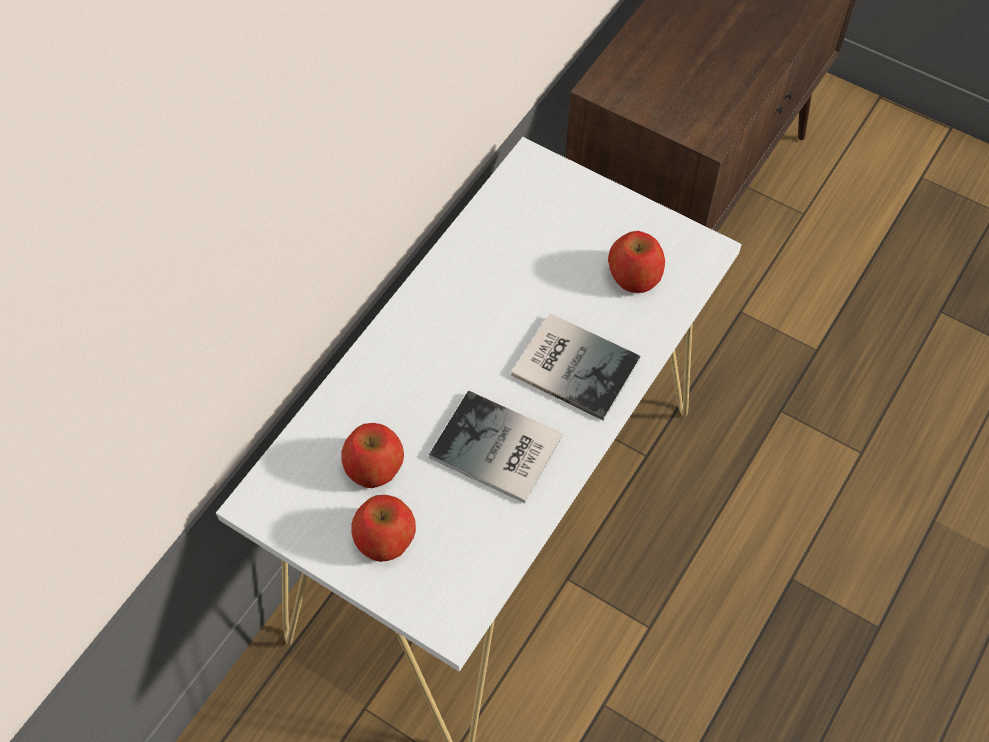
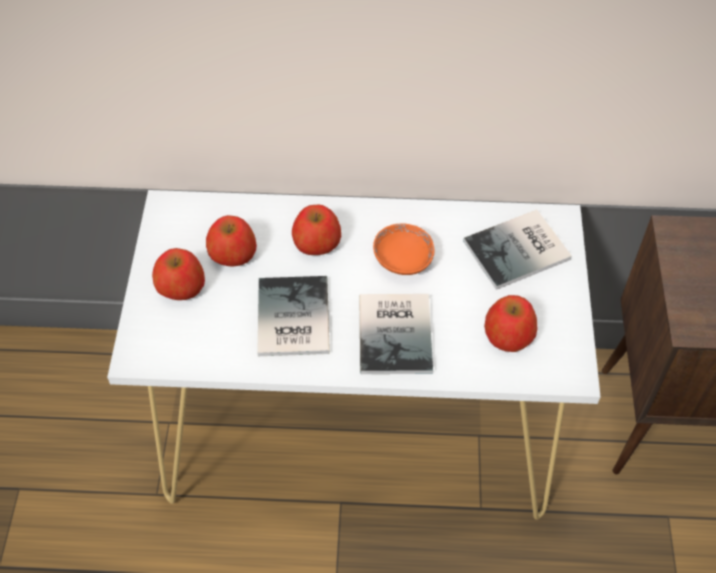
camera: 60 degrees right, 5 degrees down
(414, 380) = (316, 243): none -> apple
(490, 315) = (403, 260): none -> orange bowl
(545, 213) = (520, 251): none -> book

